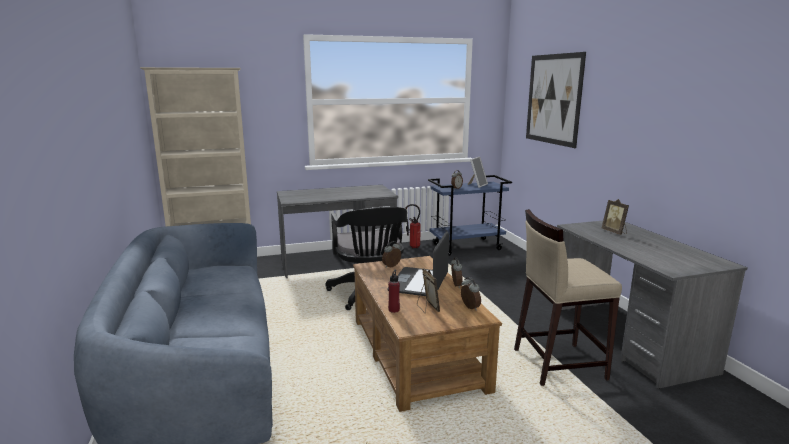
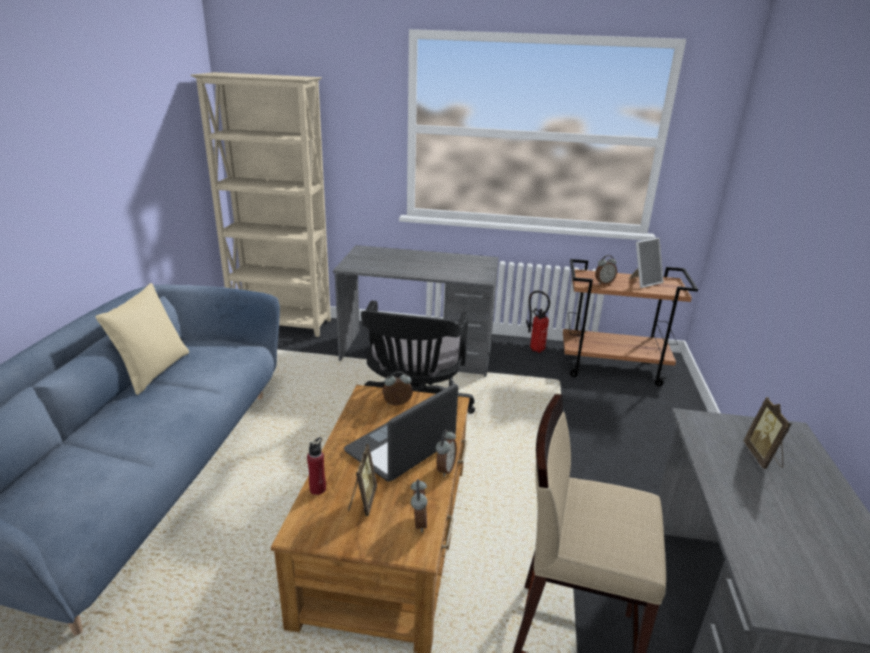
camera: 25 degrees right, 10 degrees up
(188, 289) = (153, 371): none -> beige pillow
(467, 247) = (613, 367): blue cart -> brown cart
(553, 99) = (785, 167): picture -> none

